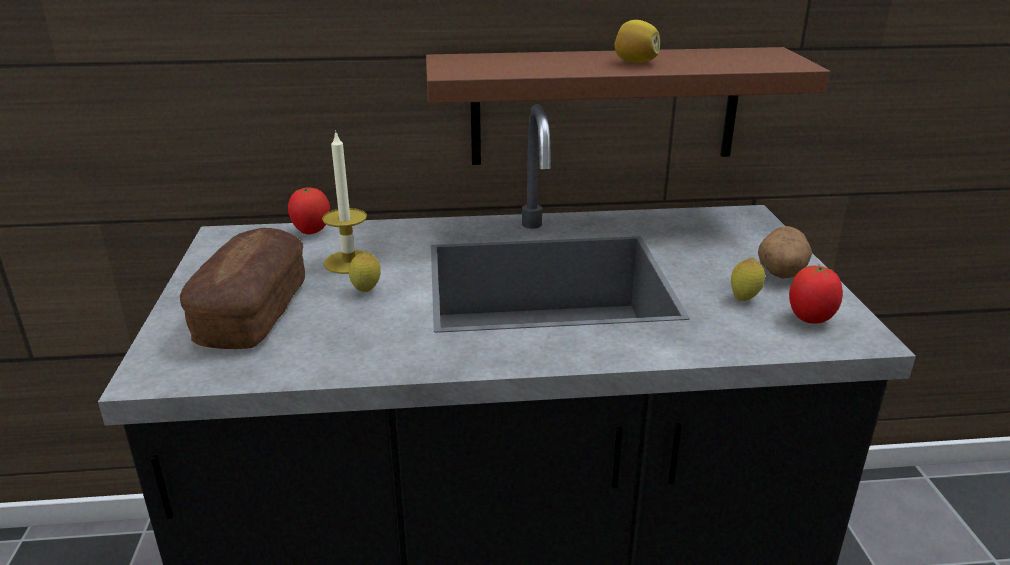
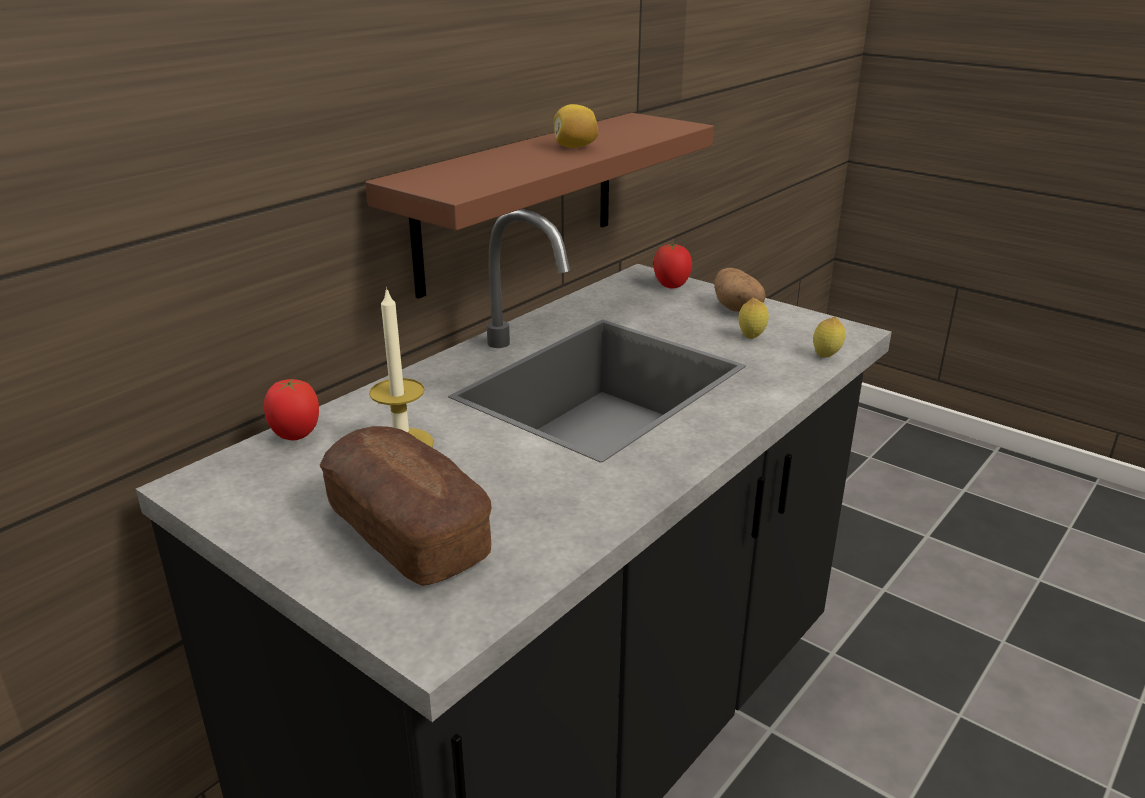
camera: 45 degrees left, 0 degrees up
(366, 291) = (476, 460): lemon -> lemon (826, 357)
(810, 319) = (808, 333): tomato -> tomato (671, 286)

